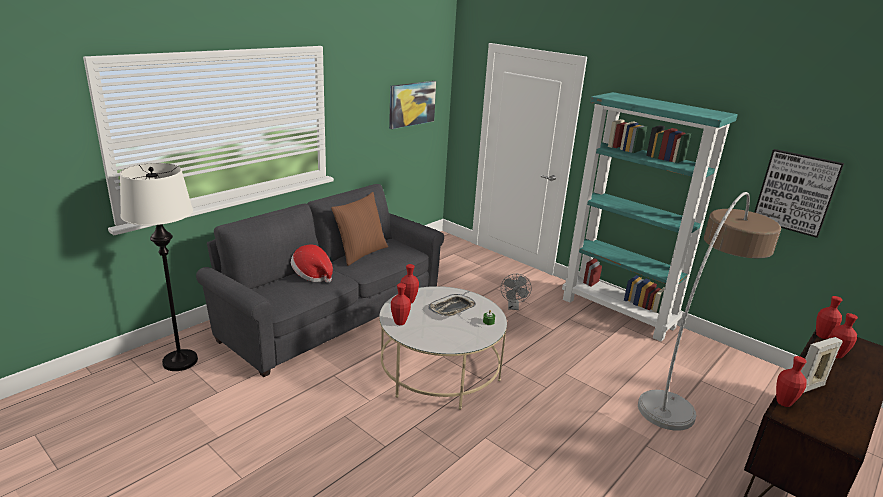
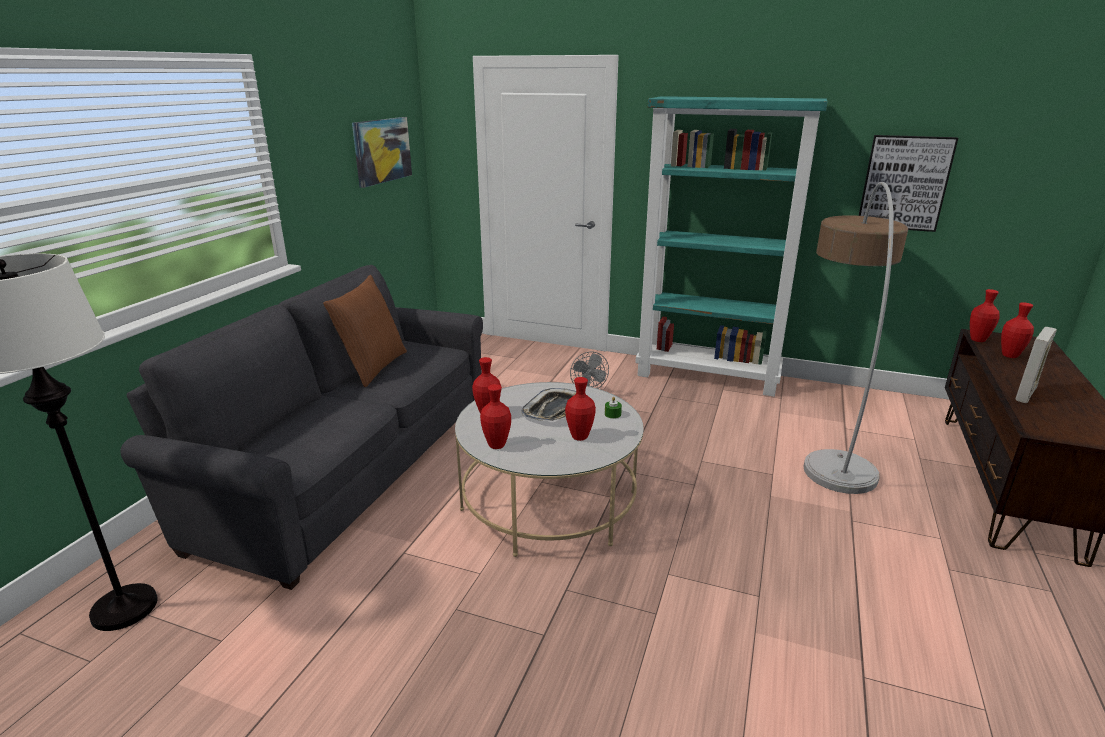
camera: 20 degrees left, 0 degrees up
(312, 275) = (319, 412): hat -> none
(783, 403) = (1023, 418): red vase -> red vase (579, 437)

